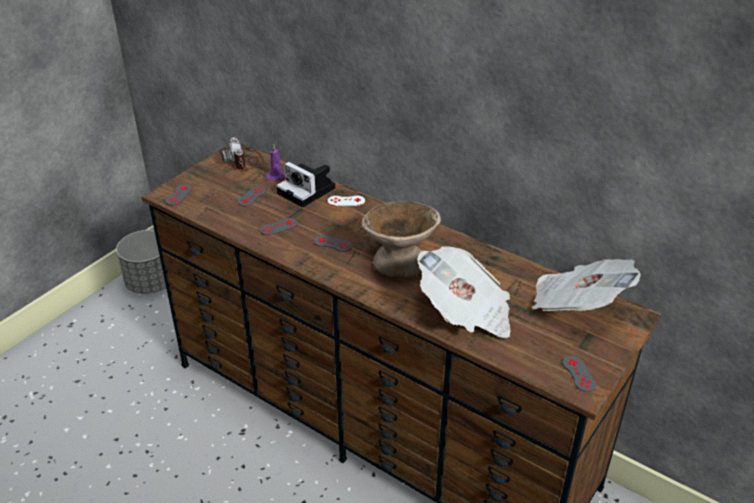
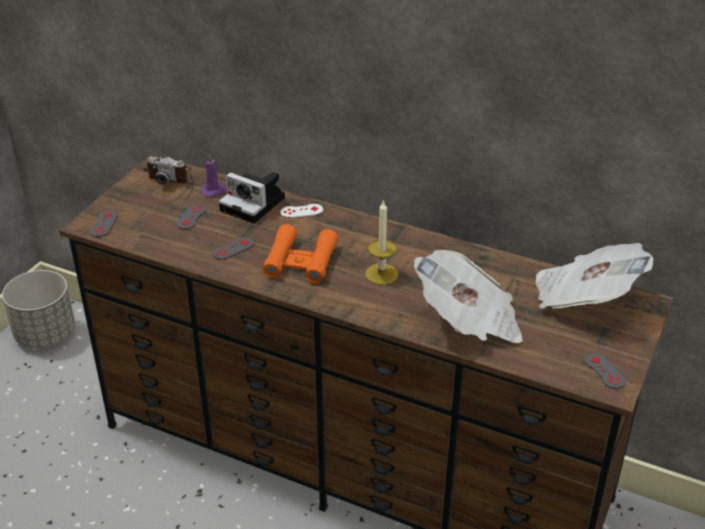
camera: 10 degrees left, 0 degrees up
(245, 160) = (170, 175): camera -> camera turned 45 degrees counterclockwise
(333, 243) = (300, 261): grey game controller -> orange binoculars
(399, 262) = (381, 274): beige bowl -> candle

